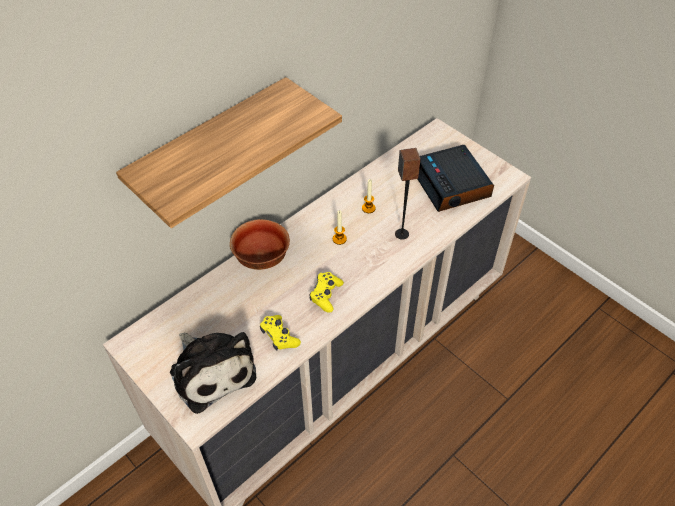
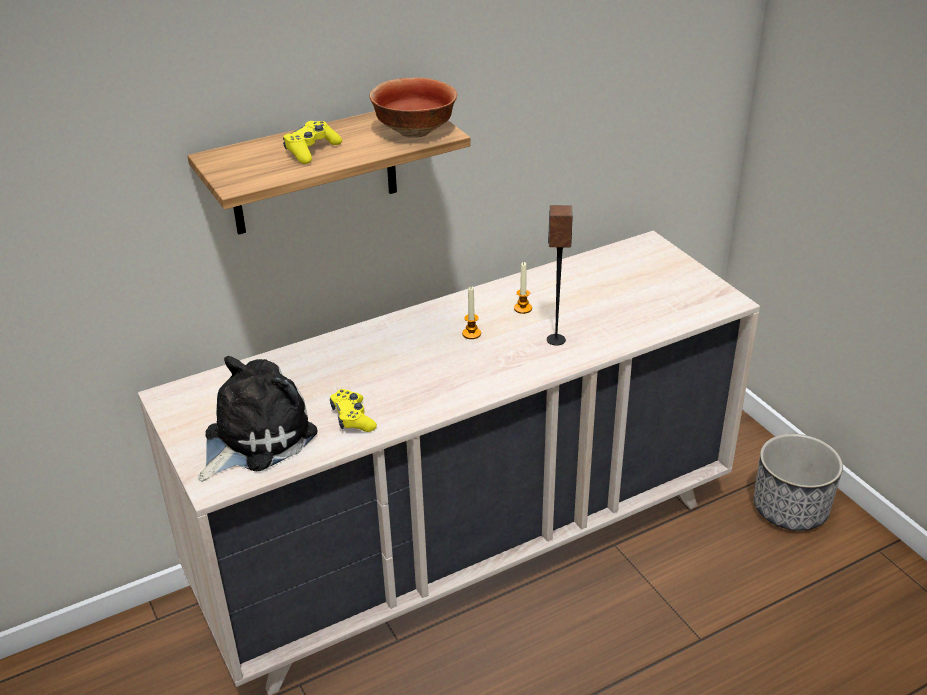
camera: 15 degrees right, 15 degrees down
(211, 370) = (254, 438): plush toy -> plush toy turned 120 degrees counterclockwise
(262, 257) = (365, 337): bowl -> bowl (415, 131)
(326, 295) = (430, 386): yellow game controller -> yellow game controller (311, 150)
(452, 185) = (645, 300): alarm clock -> none
(537, 287) = (789, 508): none -> planter

